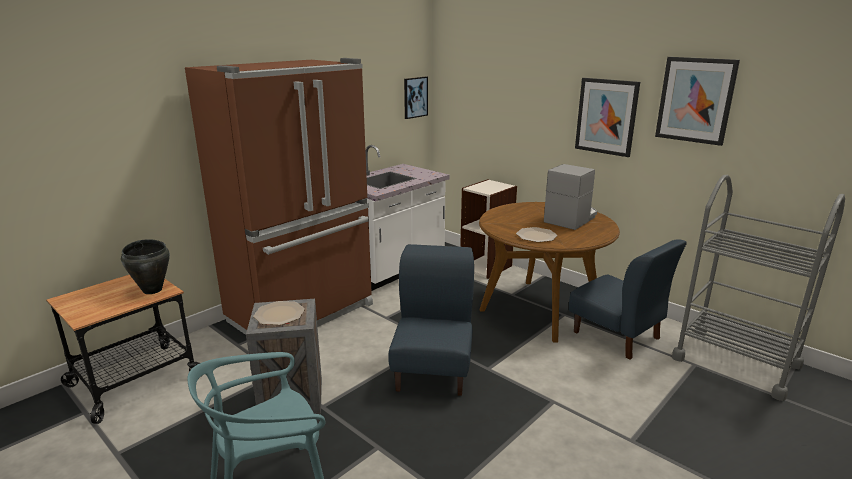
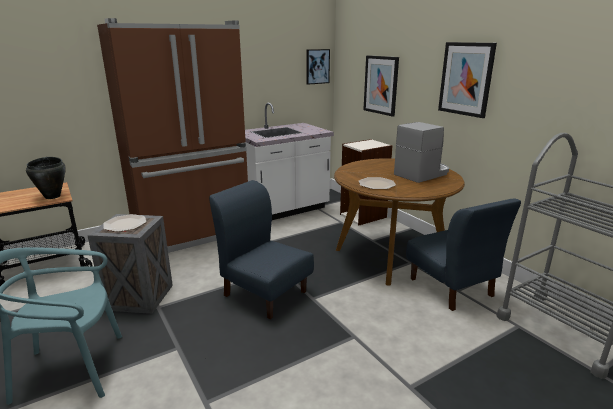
camera: 15 degrees right, 0 degrees up
(433, 371) = (265, 293): blue chair -> blue chair turned 75 degrees counterclockwise
(695, 100) = (547, 58): picture -> picture (381, 85)

